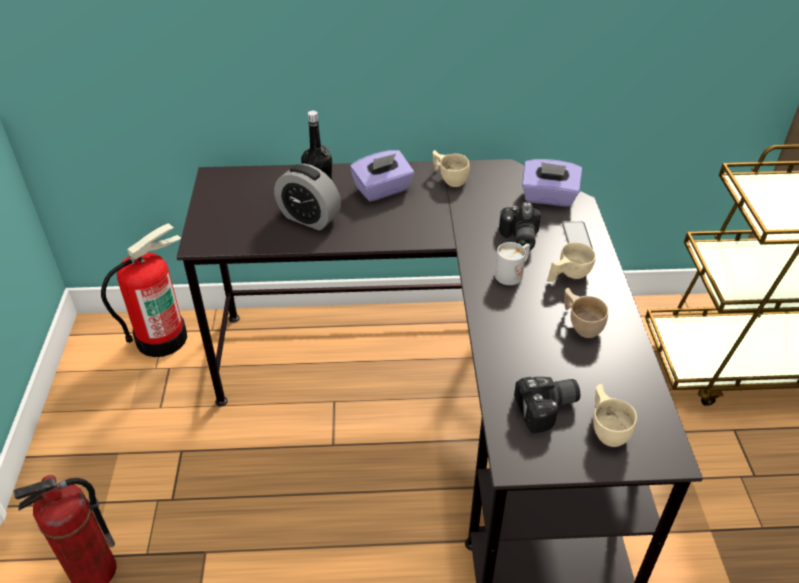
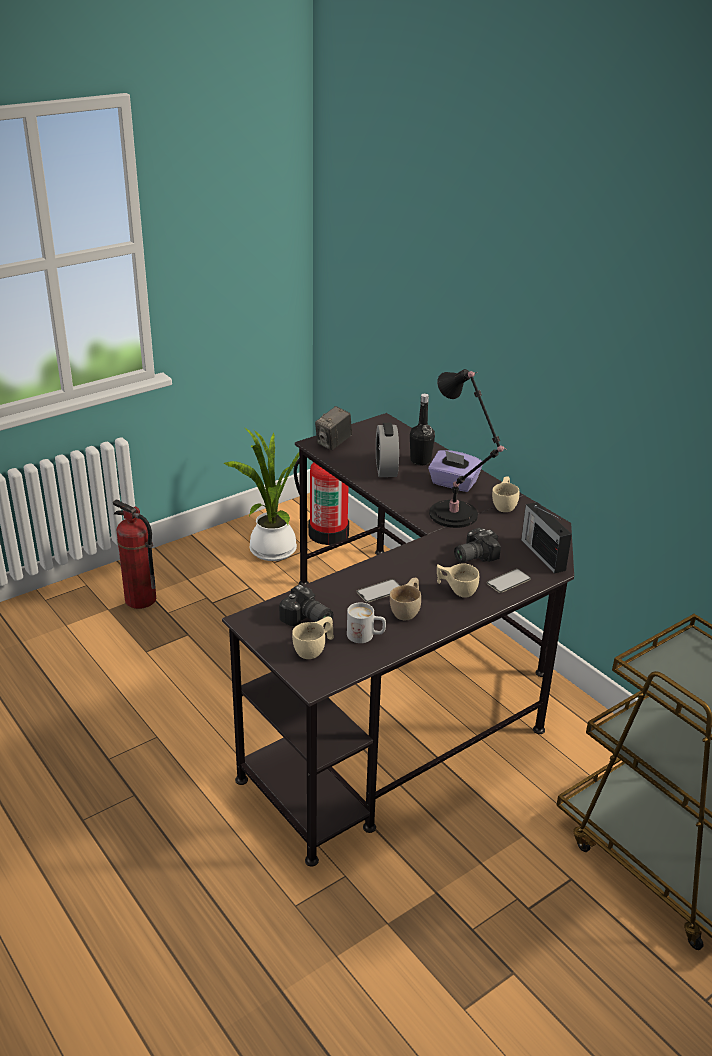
camera: 55 degrees right, 10 degrees down
(140, 400) = (271, 552): none -> potted plant
(216, 230) = (333, 443): none -> camera
(442, 216) = (456, 516): none -> black table lamp
(513, 273) = (429, 565): white mug -> white mug (366, 636)
(533, 328) = (380, 591): none -> phone
(548, 197) = (542, 554): purple tissue box -> radio

